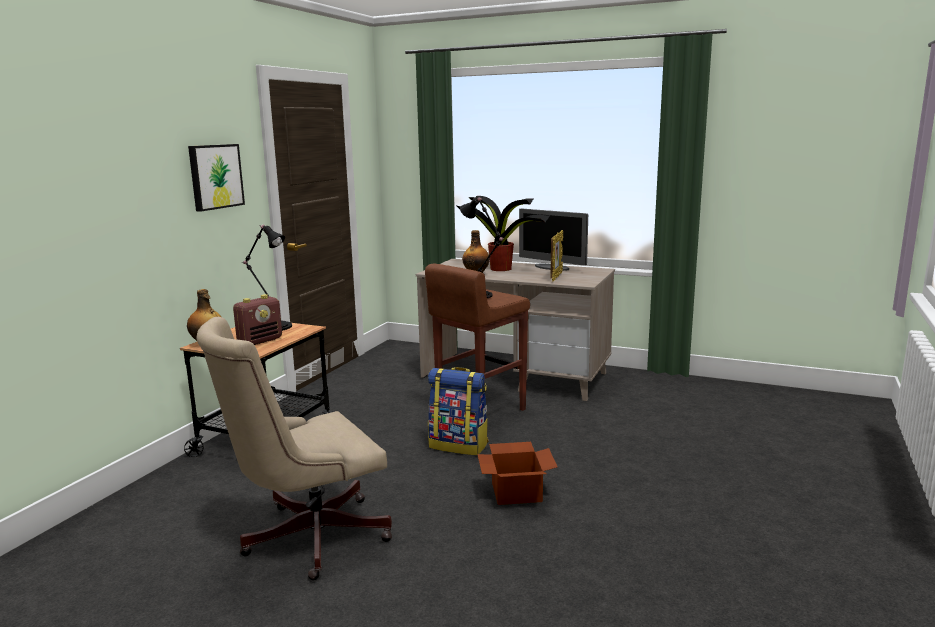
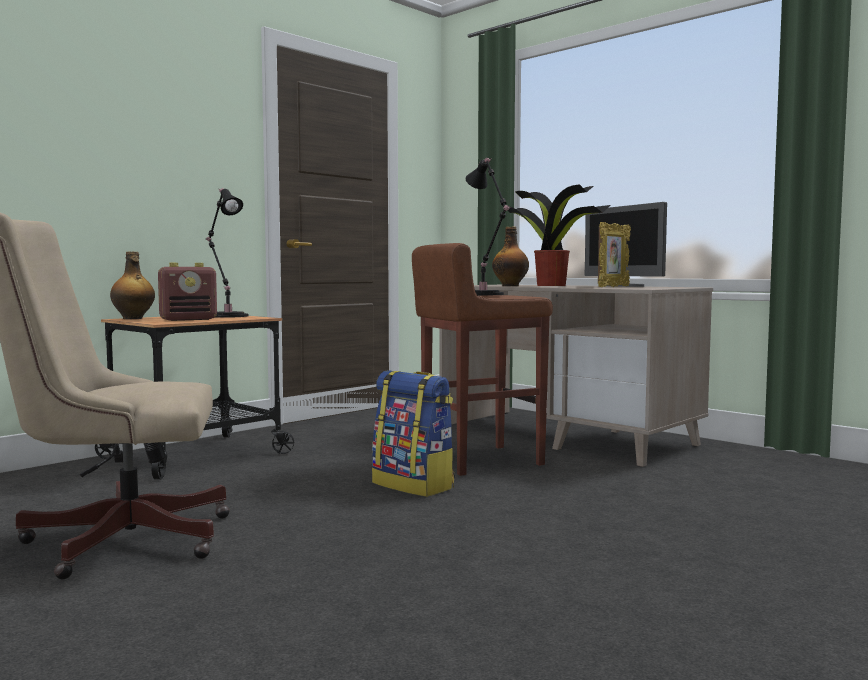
camera: 20 degrees right, 10 degrees down
(215, 176) = (186, 137): picture -> none
(517, 491) = (439, 537): cardboard box -> none

